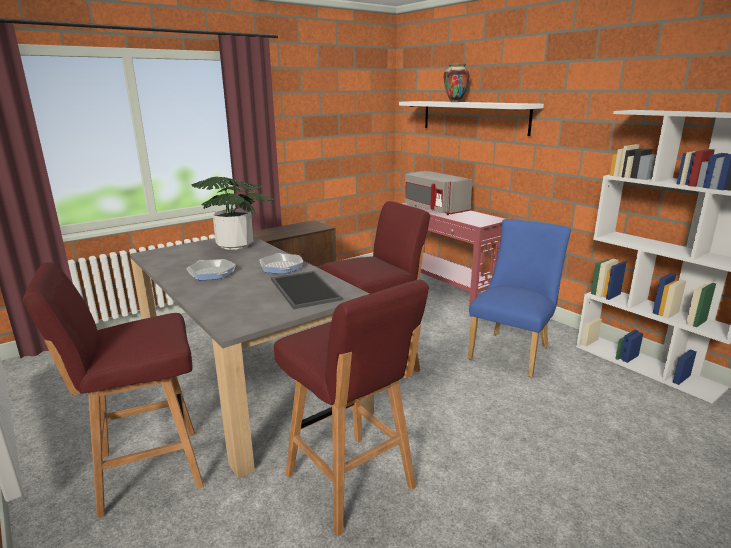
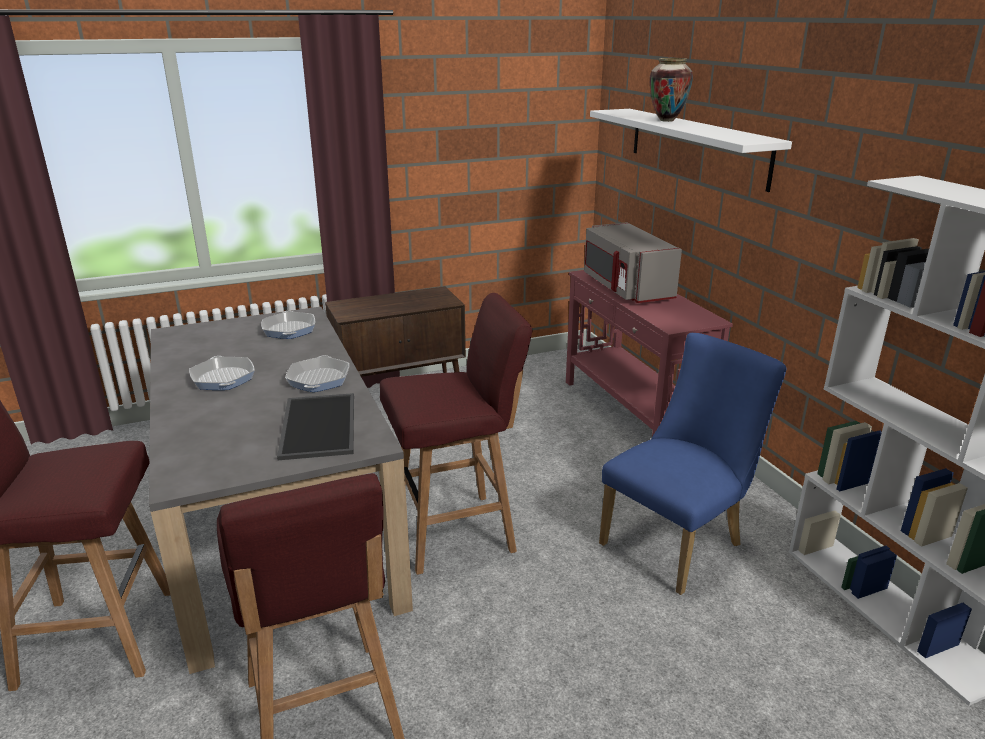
camera: 15 degrees right, 5 degrees up
(235, 245) = (289, 330): potted plant -> frying pan

